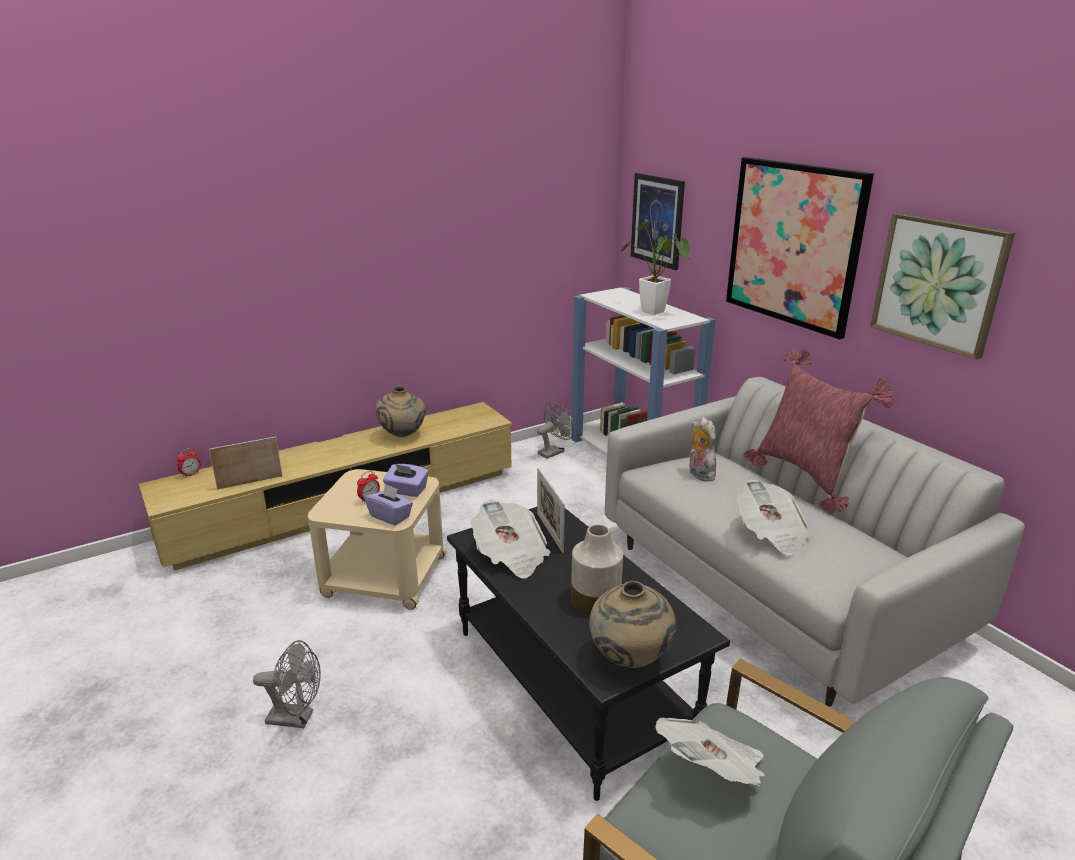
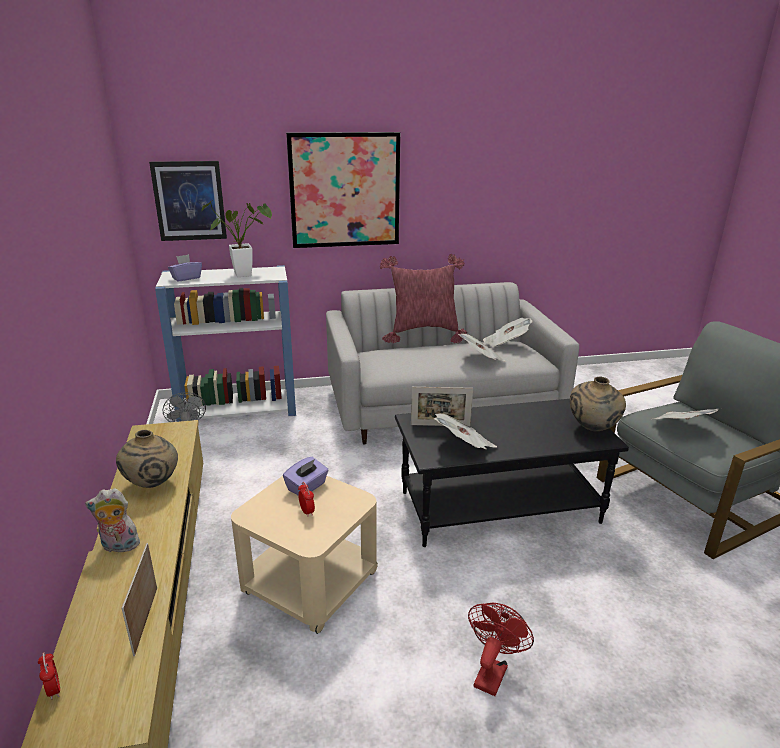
camera: 70 degrees left, 0 degrees up
(297, 718) = (492, 671): grey fan -> red fan
(390, 516) = (348, 502): purple tissue box -> purple tissue box (186, 278)
(595, 599) = (529, 426): beige vase -> none
(699, 474) = (396, 359): plush toy -> plush toy (119, 547)
(859, 547) = (505, 343): none -> newspaper
(938, 283) = (453, 191): picture -> none

